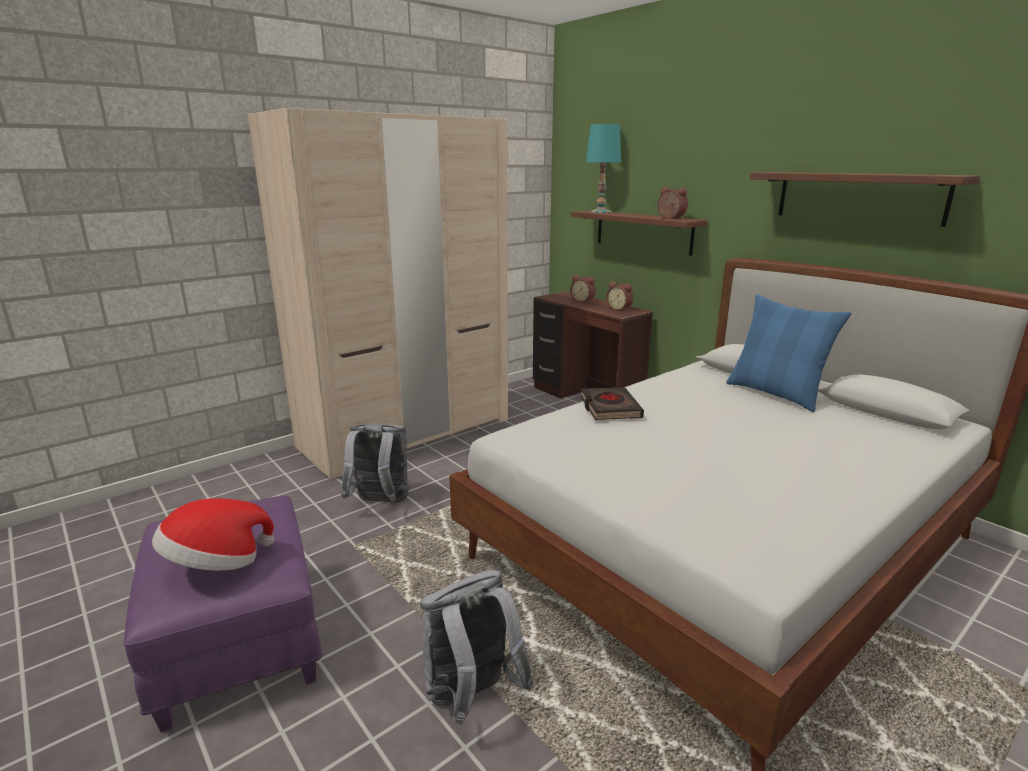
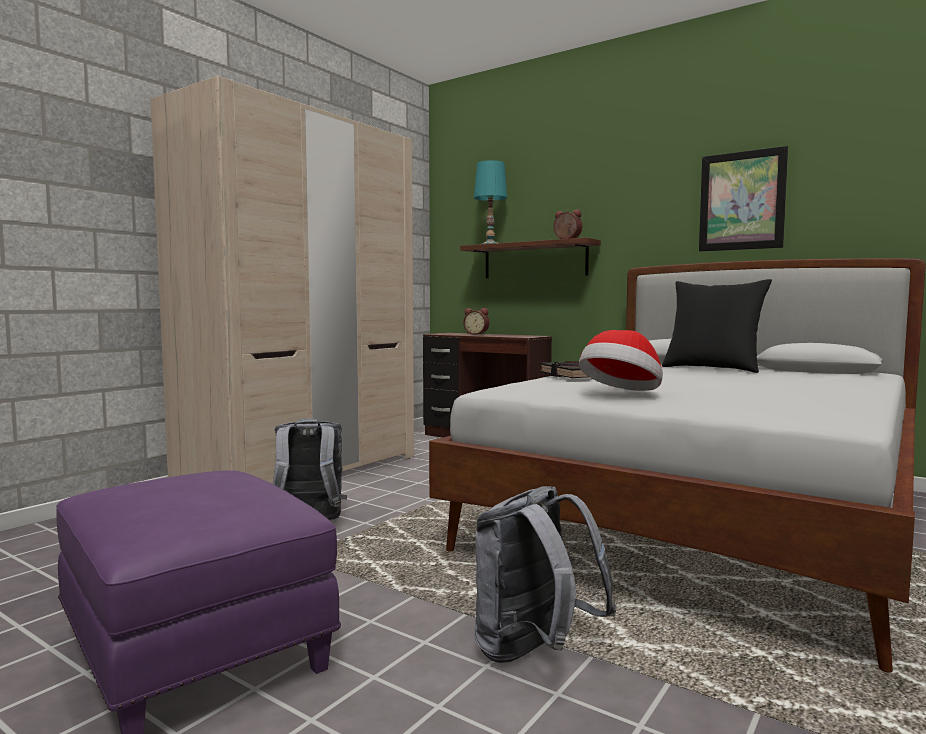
camera: 15 degrees left, 15 degrees down
(217, 564) = (204, 503): hat -> hat (621, 393)
(619, 309) = (519, 335): alarm clock -> none
(775, 394) = (712, 368): blue pillow -> black pillow
(859, 197) = (742, 201): shelf -> picture

